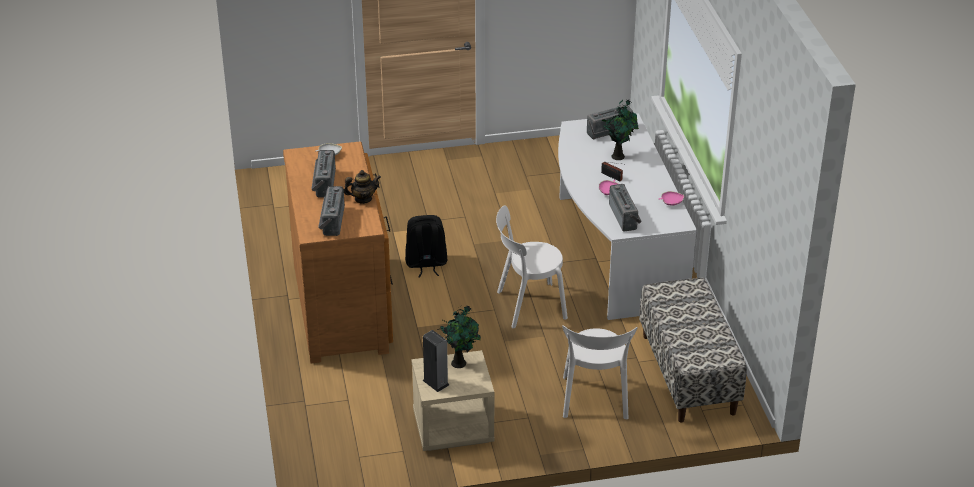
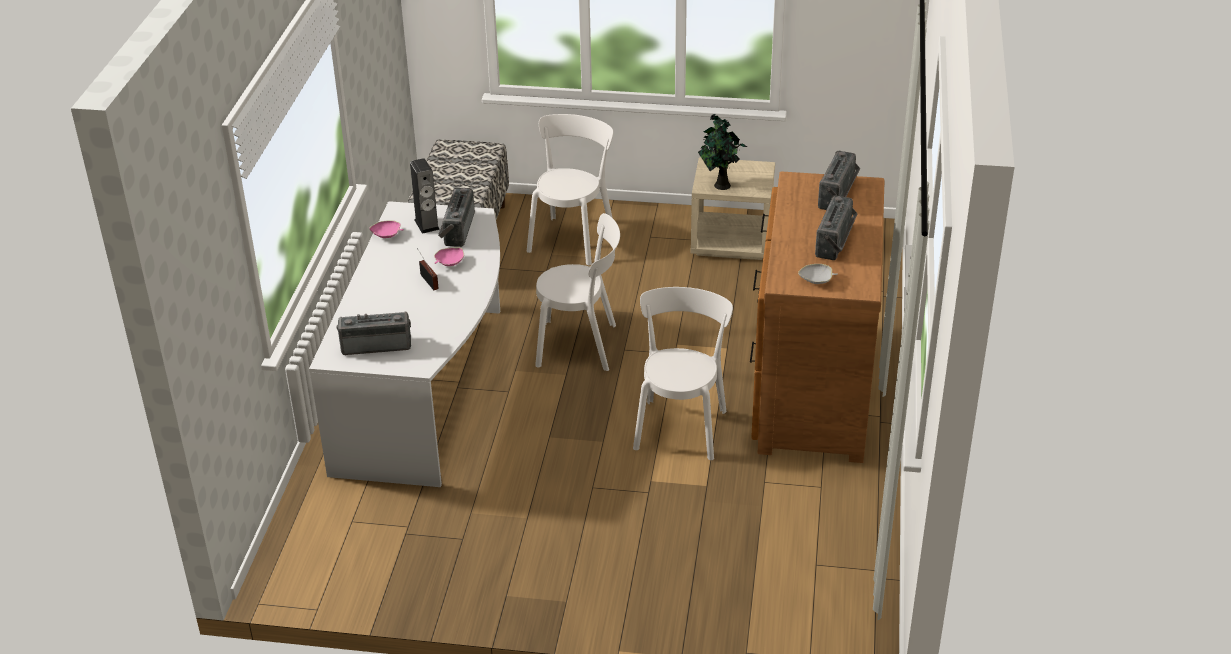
camera: 160 degrees left, 0 degrees up
(363, 199) = (790, 213): teapot -> none
(426, 264) = (681, 426): black backpack -> white chair
(436, 382) = (754, 173): speaker -> speaker (427, 224)
(618, 156) = (395, 308): potted plant -> none

